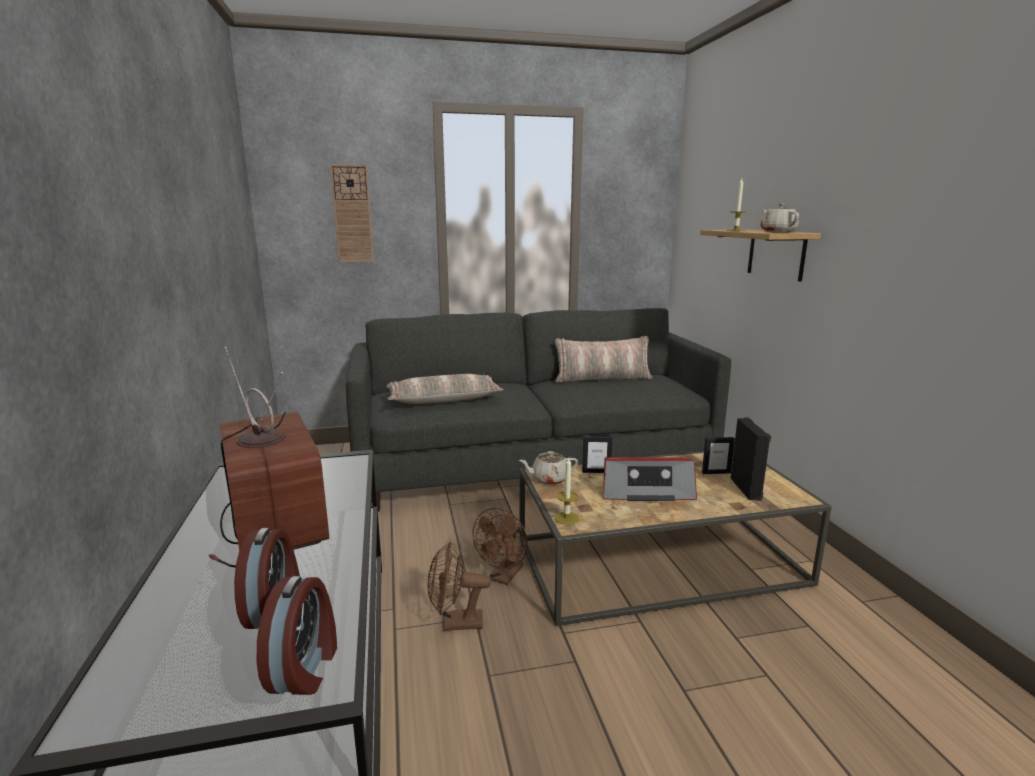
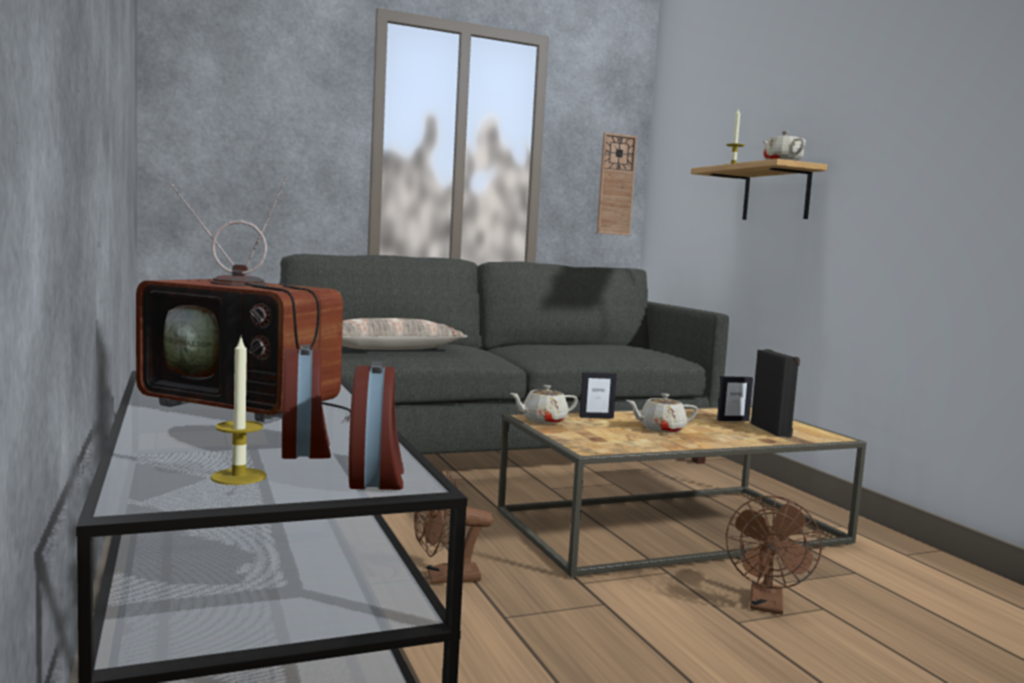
camera: 10 degrees left, 10 degrees down
(271, 526) = (249, 407): television -> television turned 150 degrees clockwise
(352, 214) = (267, 129): wall clock -> wall clock (616, 184)
(503, 577) = (490, 541): brown fan -> brown fan (767, 606)
(566, 518) = (580, 445): candle -> candle (238, 476)
(602, 378) = (575, 344): pillow -> none
(646, 490) = (660, 429): radio -> beige teapot

